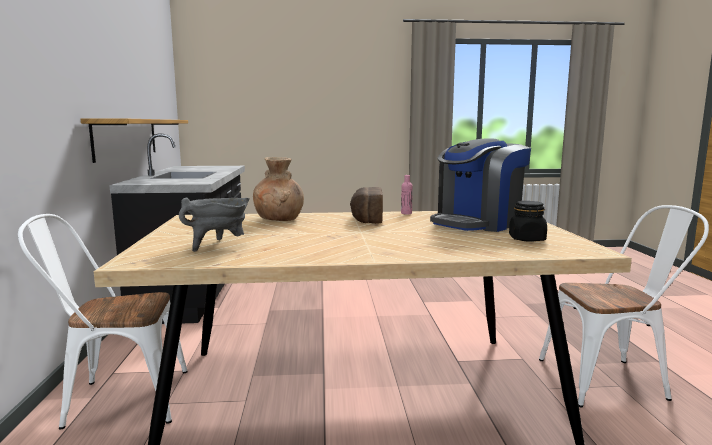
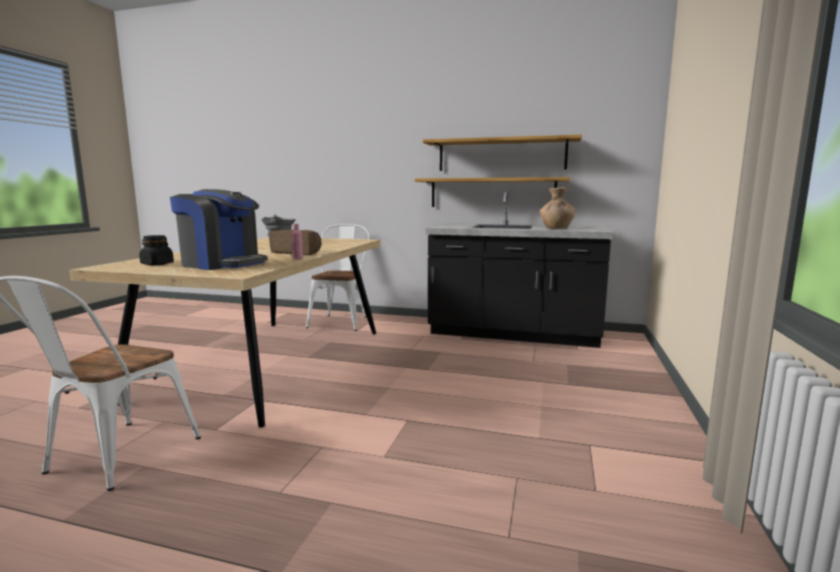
camera: 110 degrees right, 0 degrees up
(126, 90) = (501, 155): none -> shelf
(279, 219) = (330, 246): brown vase -> brown vase (556, 228)
(477, 223) = (222, 264): coffee machine -> coffee machine turned 135 degrees clockwise

